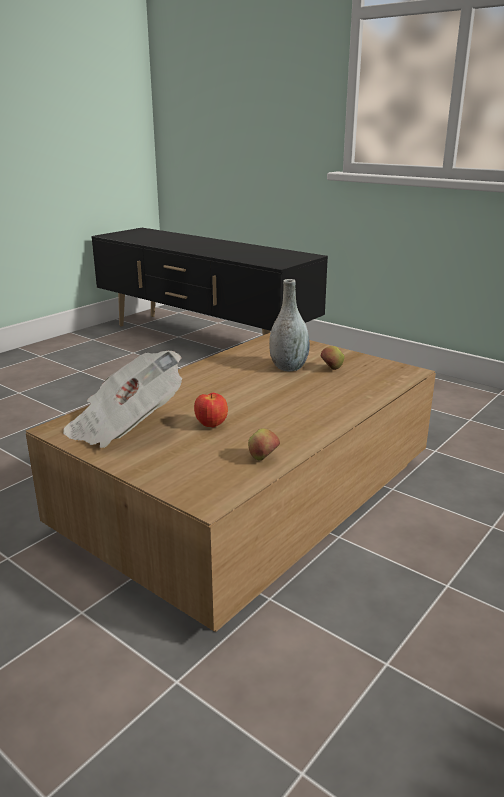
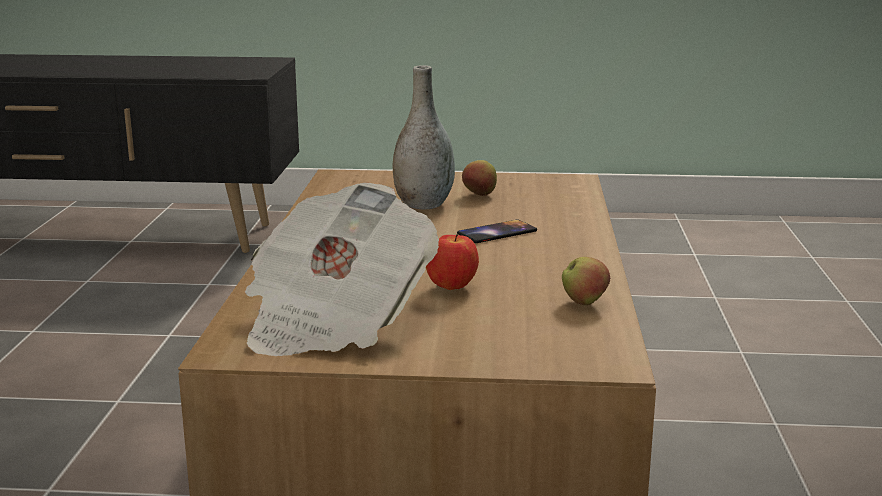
camera: 35 degrees left, 5 degrees down
(297, 397) = (497, 232): none -> phone

